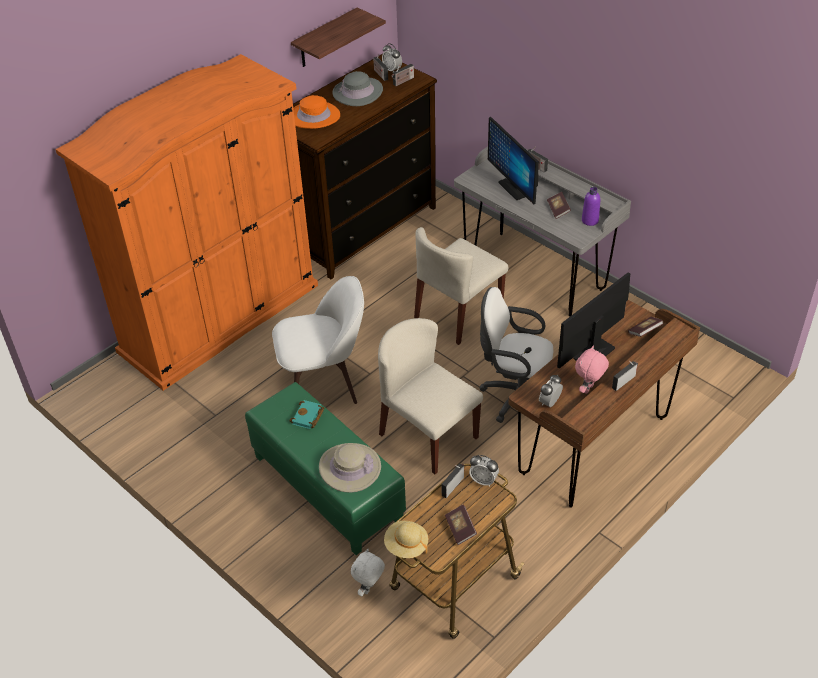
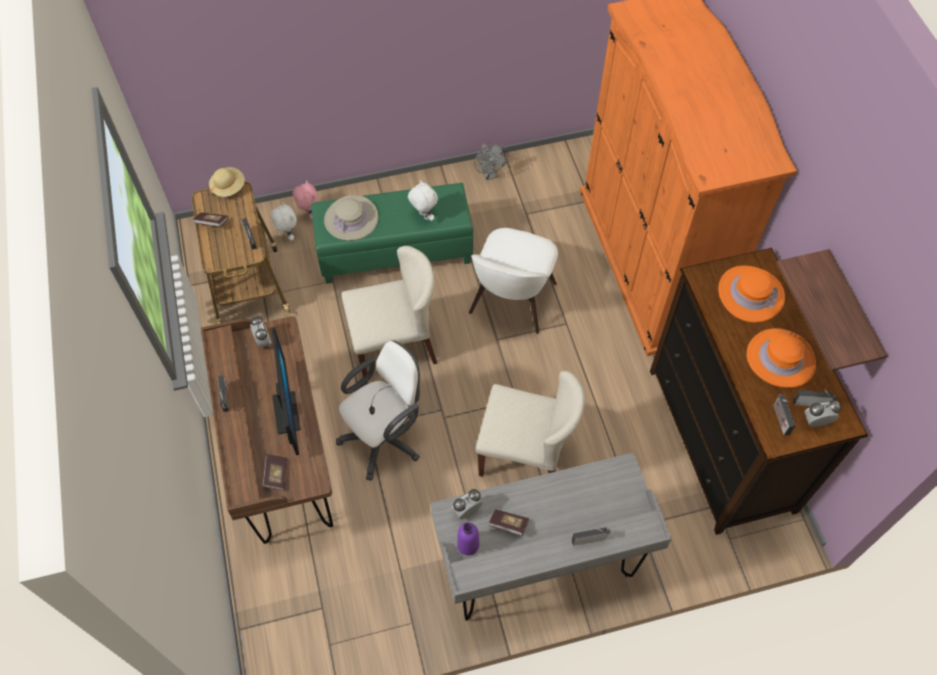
camera: 120 degrees right, 15 degrees up
(180, 464) = (489, 174): none -> grey fan
(308, 417) = (423, 216): turquoise book -> white plush toy
(358, 92) = (780, 359): grey hat -> orange hat
(458, 313) = (525, 454): beige chair -> beige chair turned 120 degrees clockwise
(483, 480) = (238, 260): alarm clock -> alarm clock (467, 511)
(514, 188) = (577, 505): monitor -> none
(589, 389) = (251, 379): pink plush toy -> pink plush toy (309, 214)

